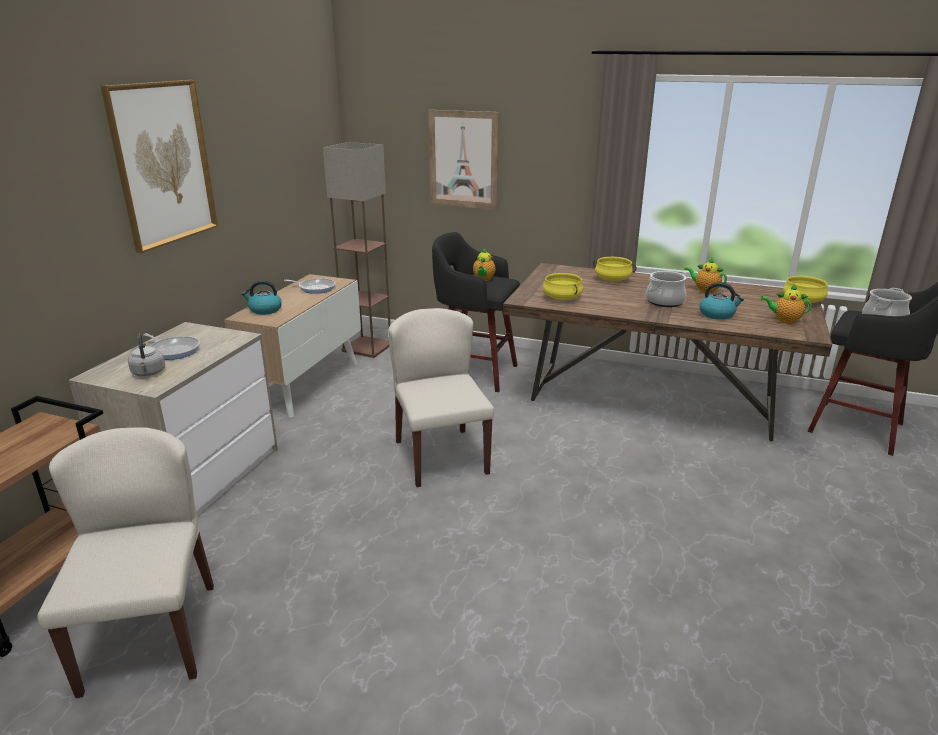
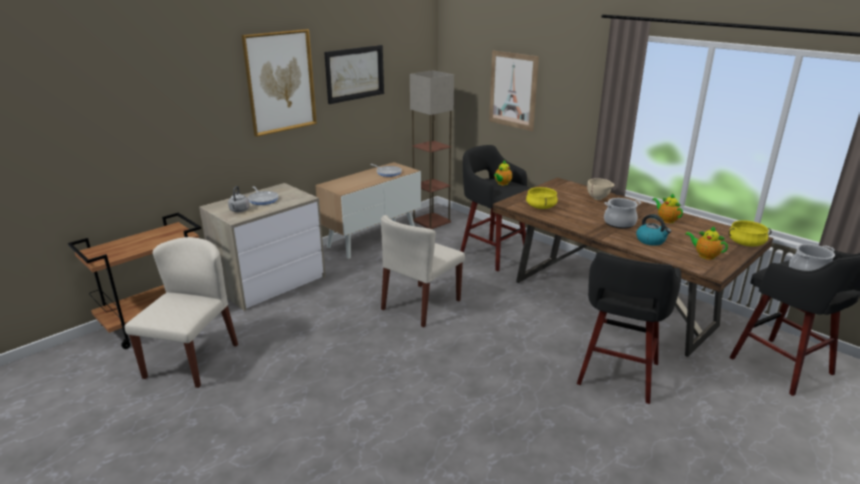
camera: 25 degrees right, 0 degrees up
(254, 149) = (354, 73): none -> picture
(265, 310) = (343, 183): kettle -> none
(440, 456) = (421, 305): beige chair -> beige chair turned 150 degrees counterclockwise
(613, 279) = (599, 199): yellow cooking pot -> beige bowl
(727, 481) = (617, 375): none -> black stool

